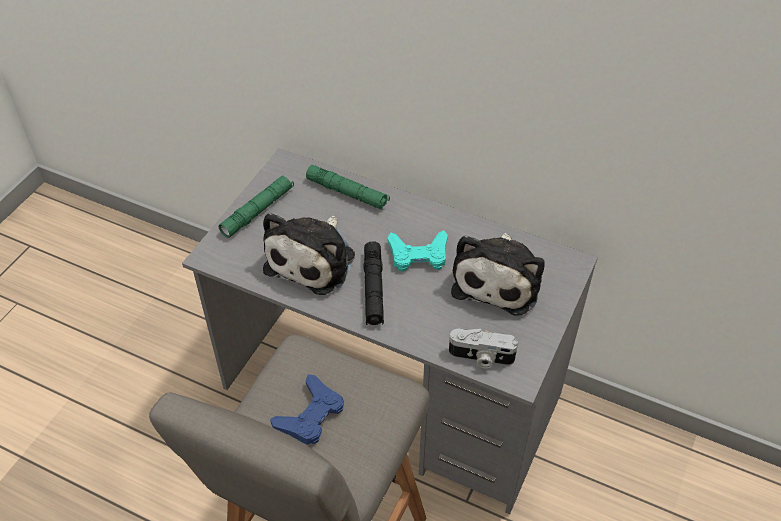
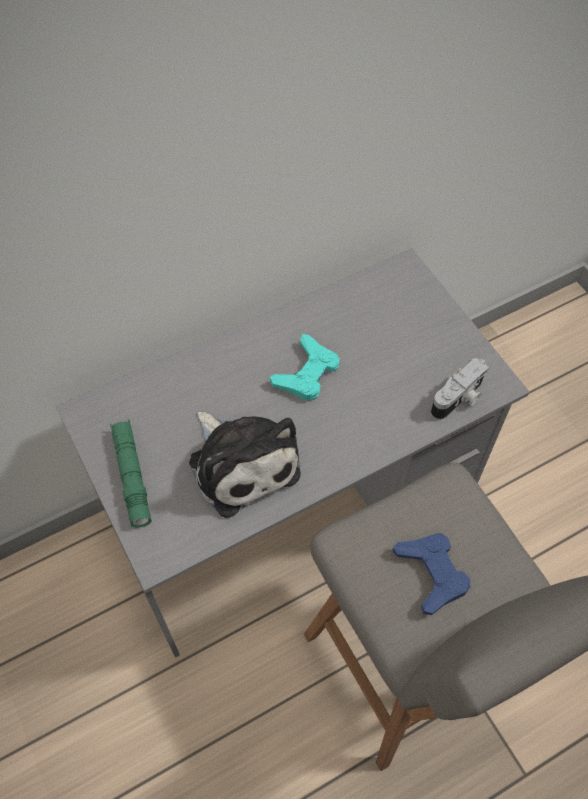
camera: 55 degrees left, 10 degrees up
(347, 193) = (177, 382): green flashlight -> none
(373, 289) = (319, 434): black flashlight -> none
(498, 279) = (383, 331): plush toy -> none

